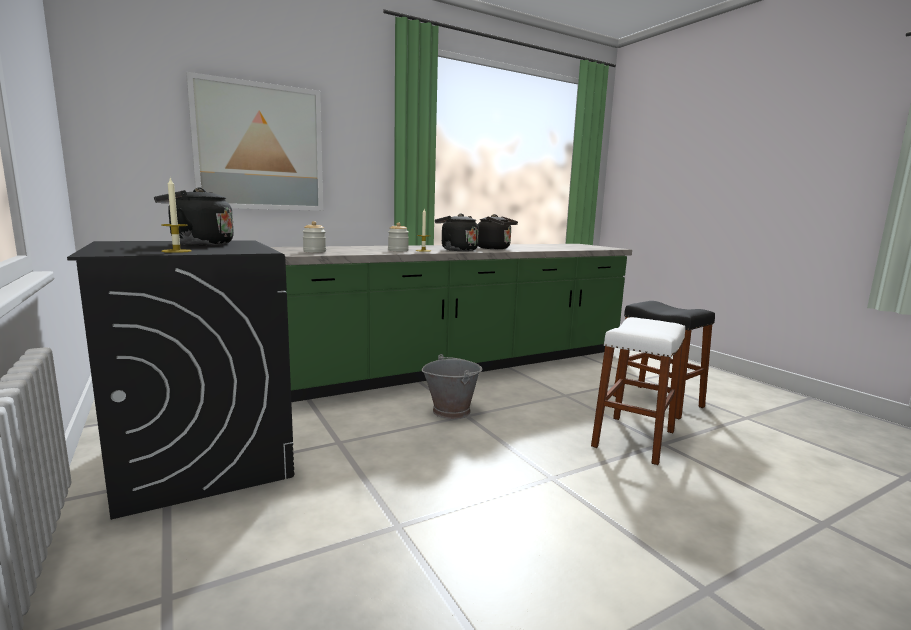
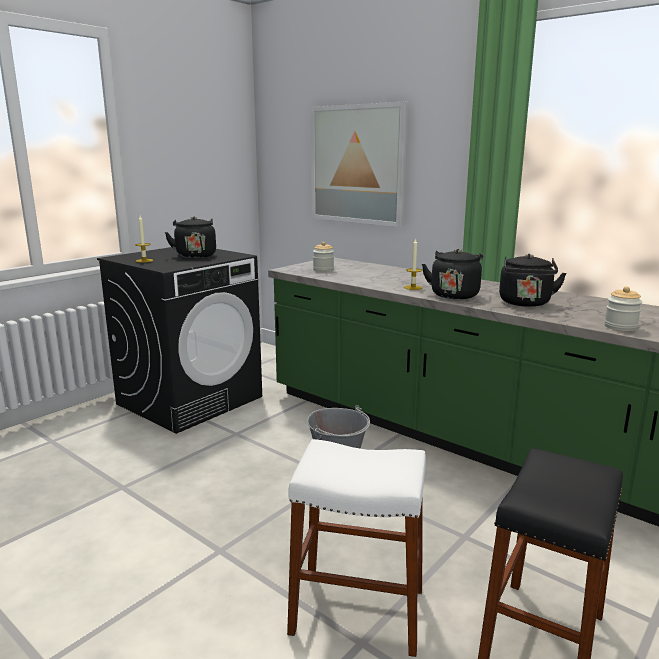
camera: 70 degrees right, 5 degrees up
(398, 250) = (392, 282): jar -> jar (620, 327)

